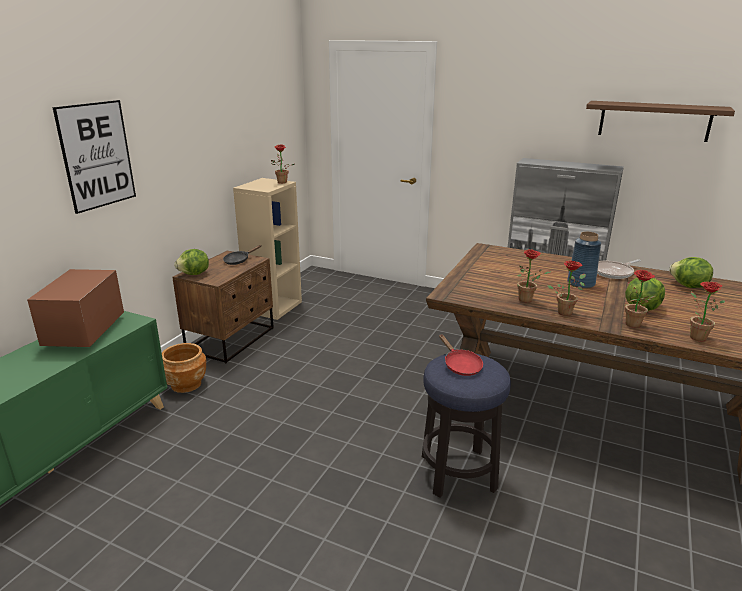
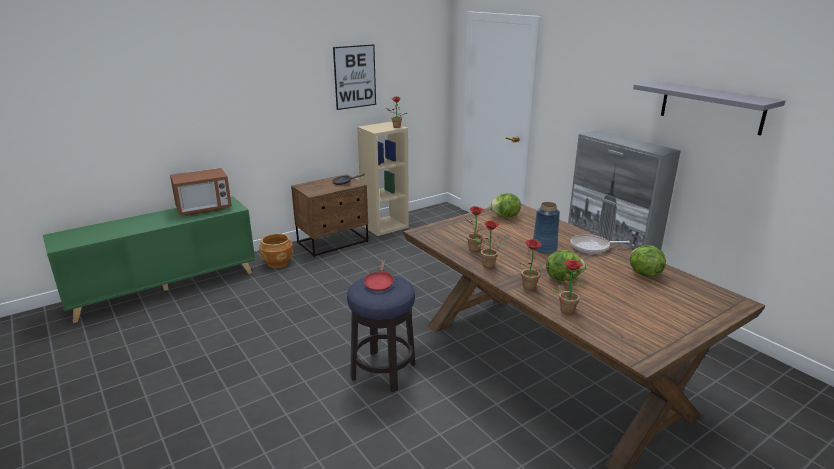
camera: 30 degrees right, 0 degrees up
(84, 332) = (204, 208): microwave -> microwave turned 150 degrees counterclockwise
(97, 155) = (237, 94): picture -> picture (355, 77)
(194, 274) = (305, 186): lettuce -> lettuce (505, 217)
(654, 121) = (711, 107): brown shelf -> grey shelf

